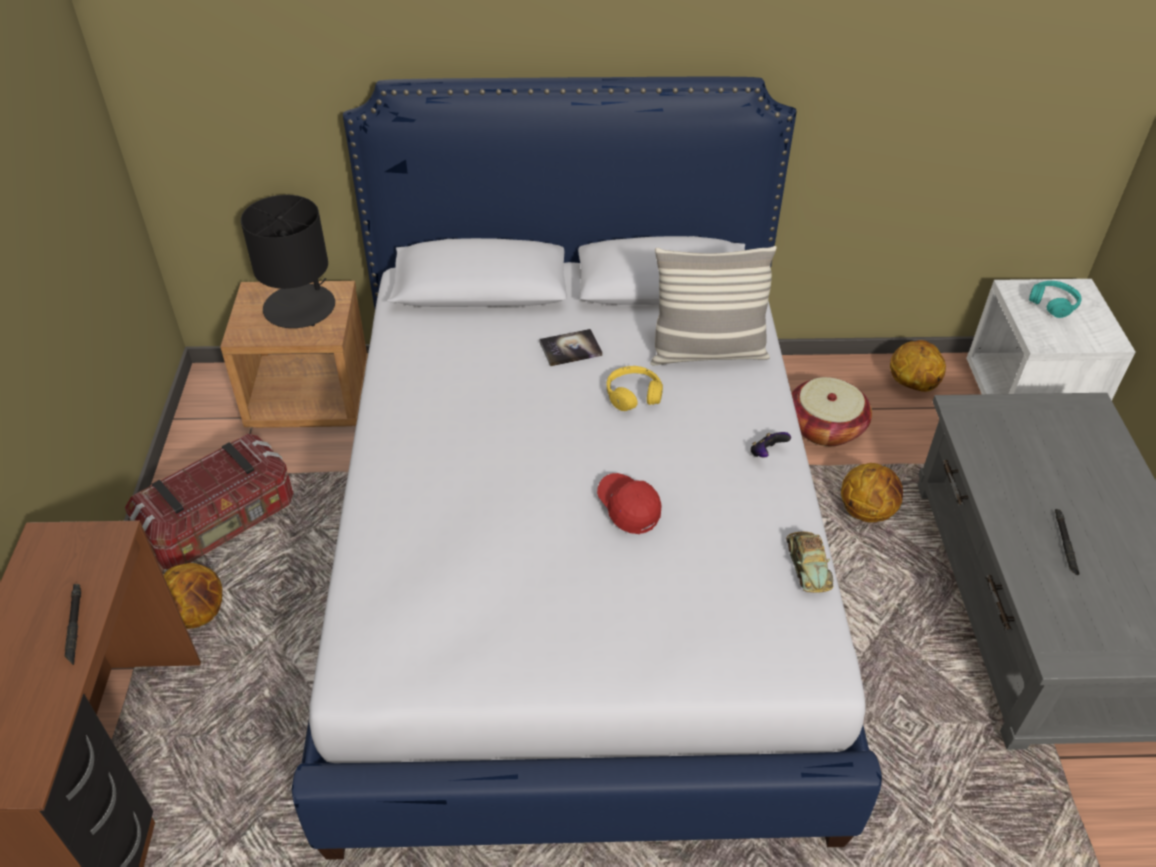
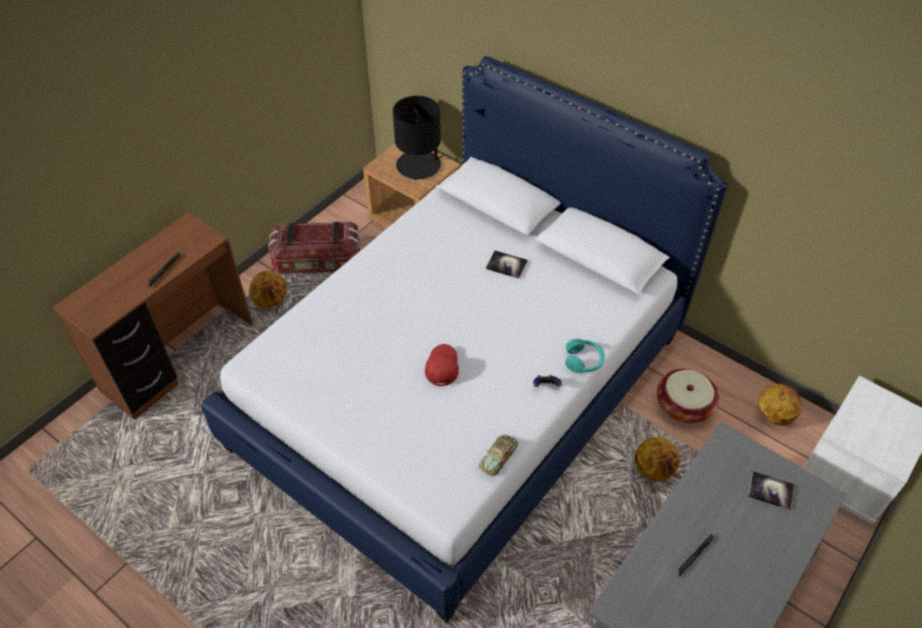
camera: 40 degrees right, 5 degrees up
(633, 395) = (511, 310): yellow headphones -> none
(707, 353) = (578, 311): pillow -> none
(1050, 432) = (770, 491): none -> book
(1053, 304) = (883, 416): turquoise headphones -> turquoise headphones (584, 360)

